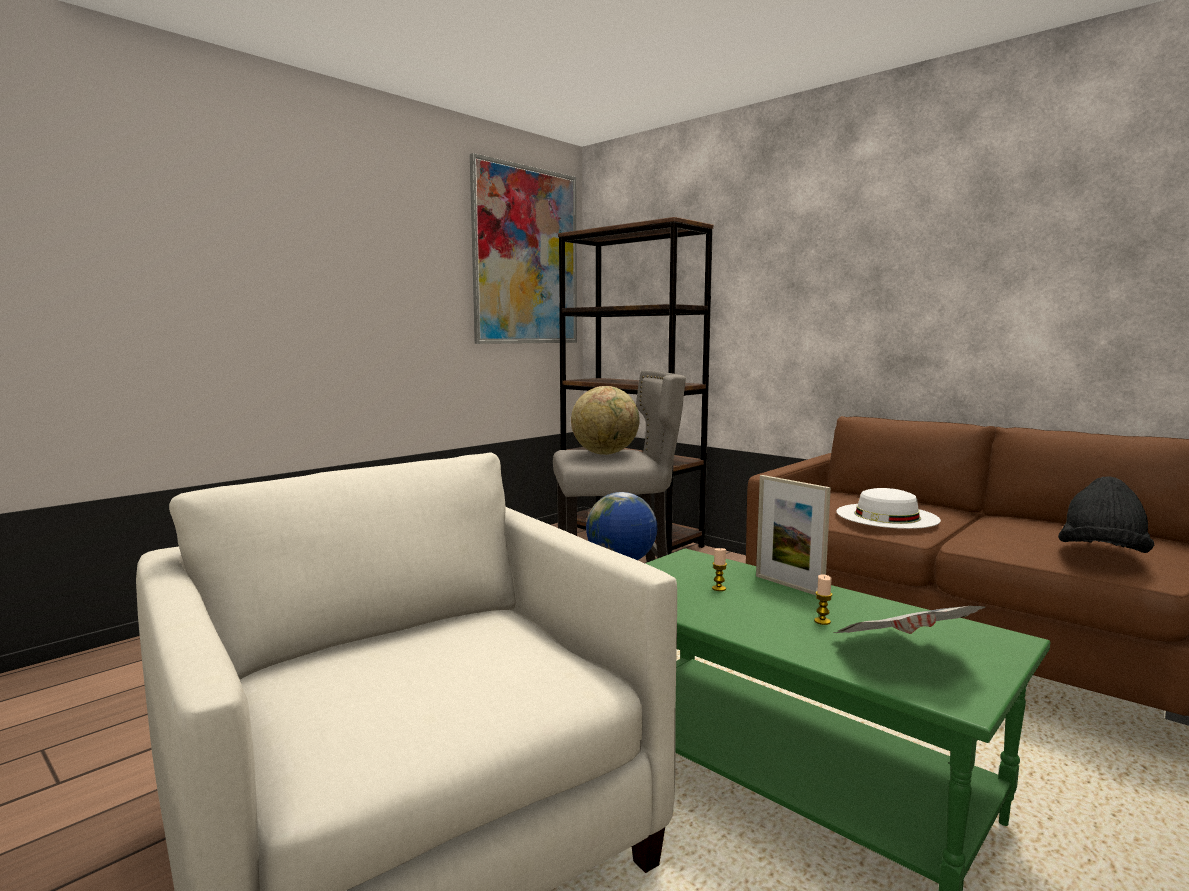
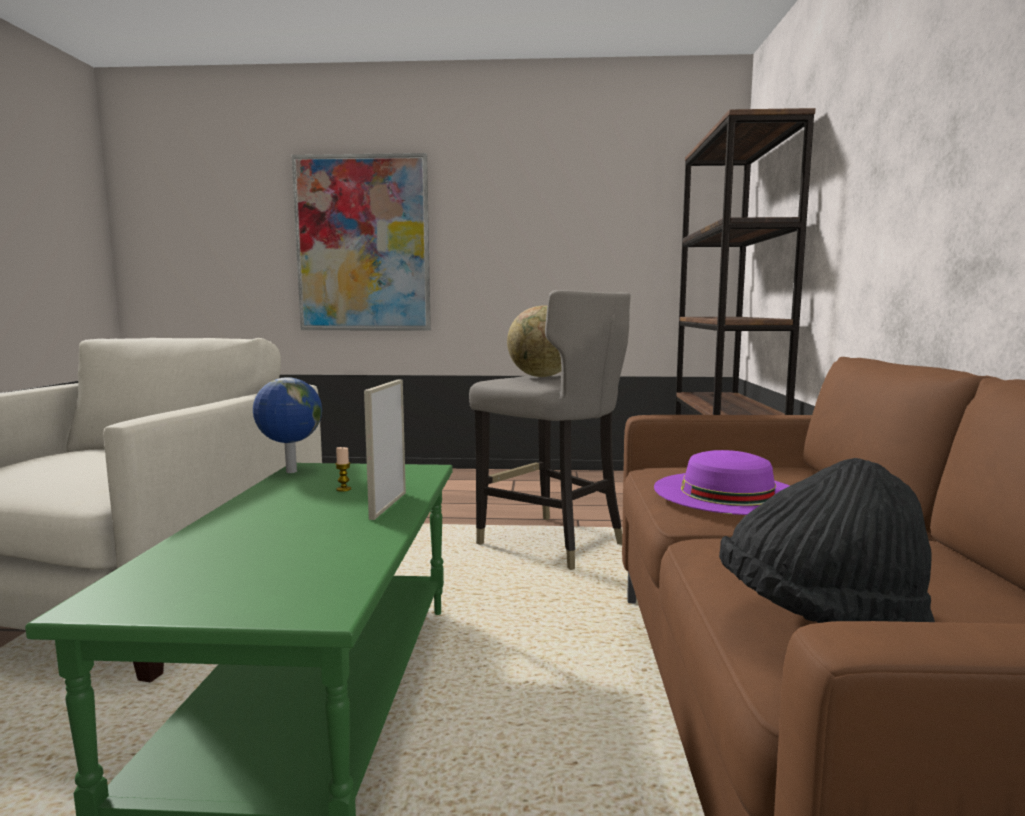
camera: 50 degrees right, 0 degrees up
(526, 256) = (658, 187): picture -> picture (363, 244)
(822, 621) = (291, 529): candle -> none
(887, 516) = (727, 492): white hat -> purple hat
(902, 655) = (218, 567): newspaper -> none

